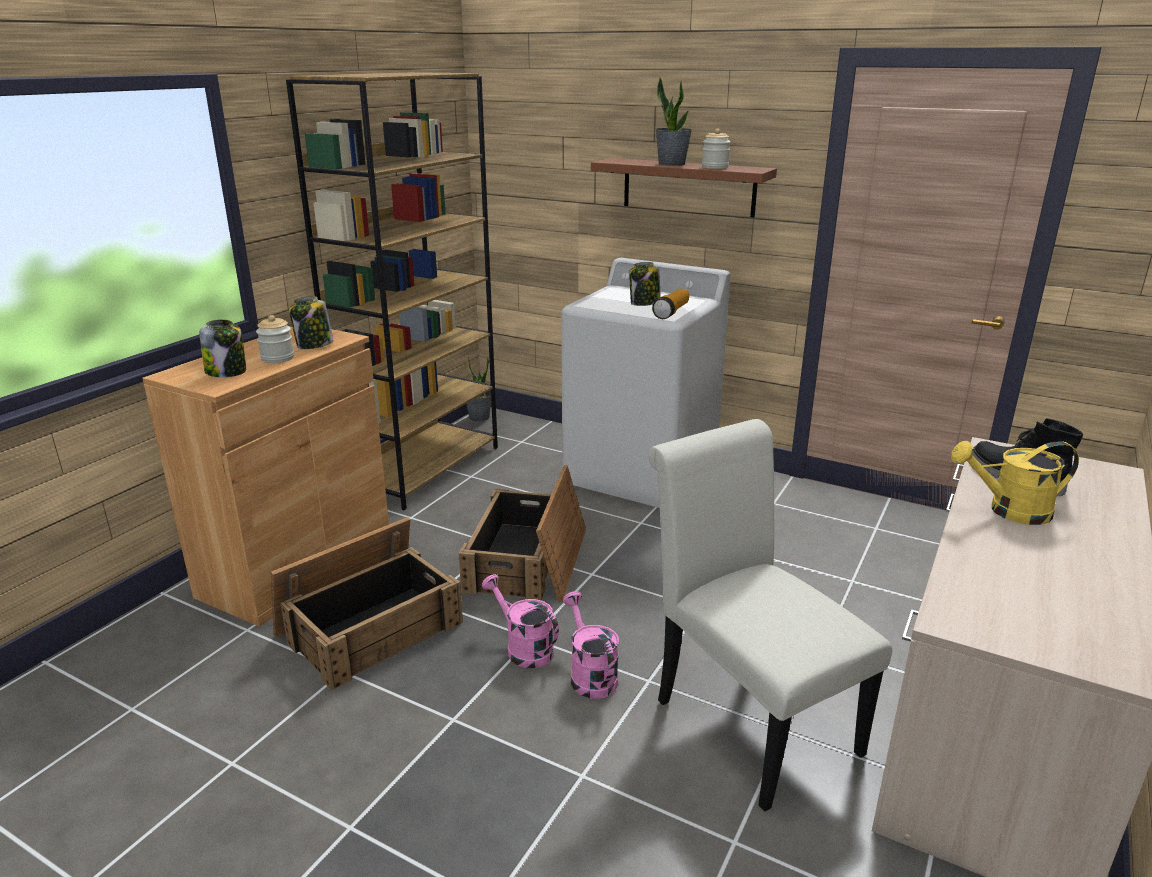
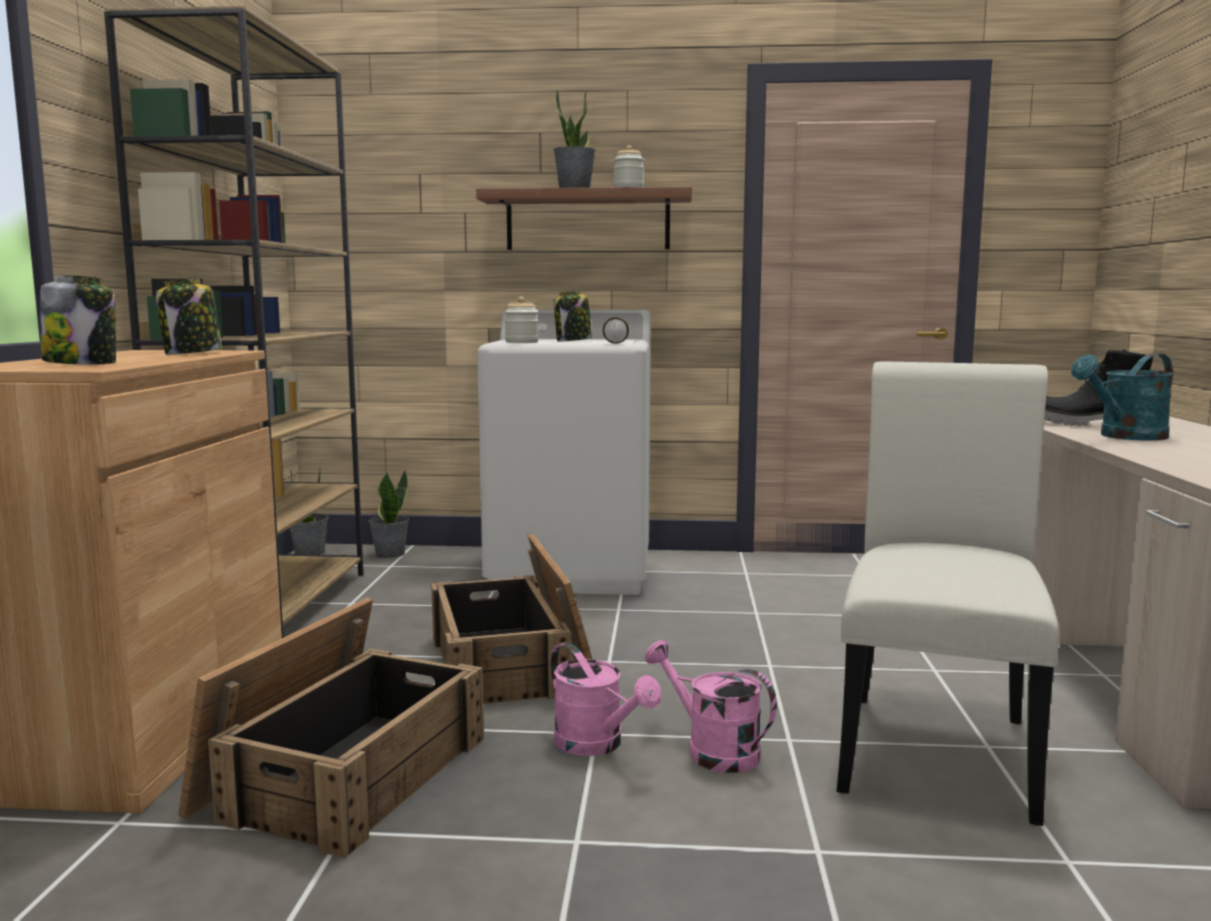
camera: 25 degrees left, 15 degrees down
(277, 358) = (151, 358): jar -> jar (521, 342)
(523, 648) = (597, 745): pink watering can -> pink watering can turned 150 degrees counterclockwise
(529, 428) = (389, 554): none -> potted plant
(746, 718) = (936, 745): white chair -> white chair turned 75 degrees clockwise
(1009, 511) = (1125, 437): yellow watering can -> turquoise watering can

